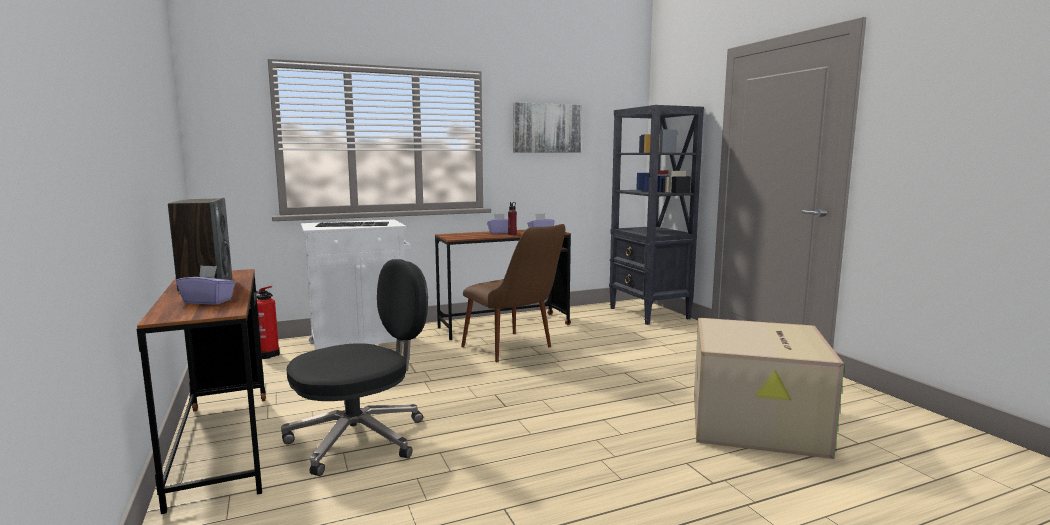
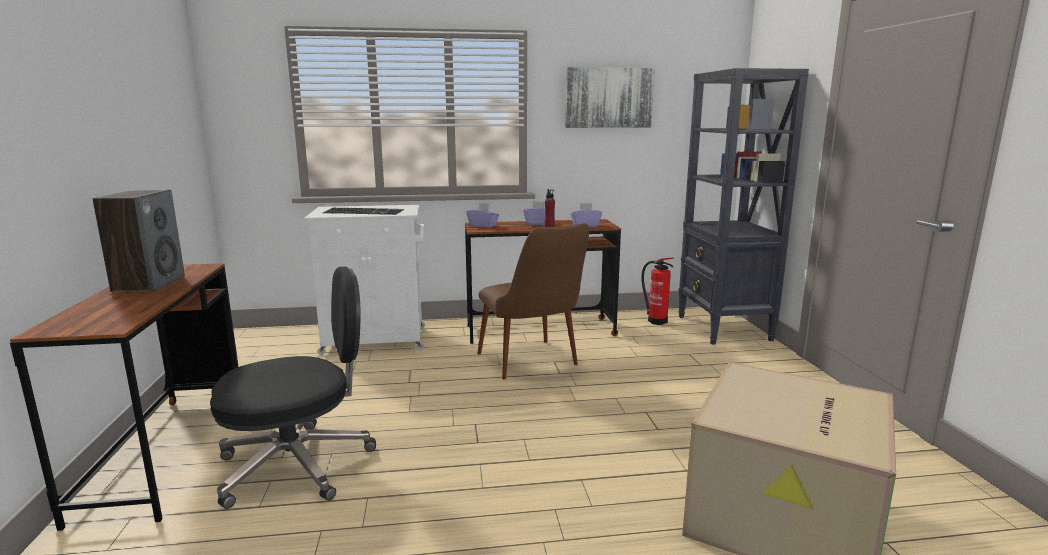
camera: 15 degrees right, 5 degrees up
(208, 301) = (118, 309): purple tissue box -> purple tissue box (483, 226)
(267, 354) = (281, 343): fire extinguisher -> fire extinguisher (656, 321)

